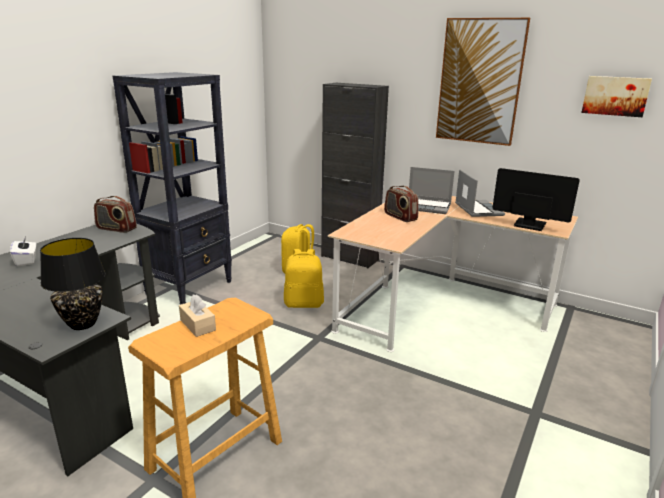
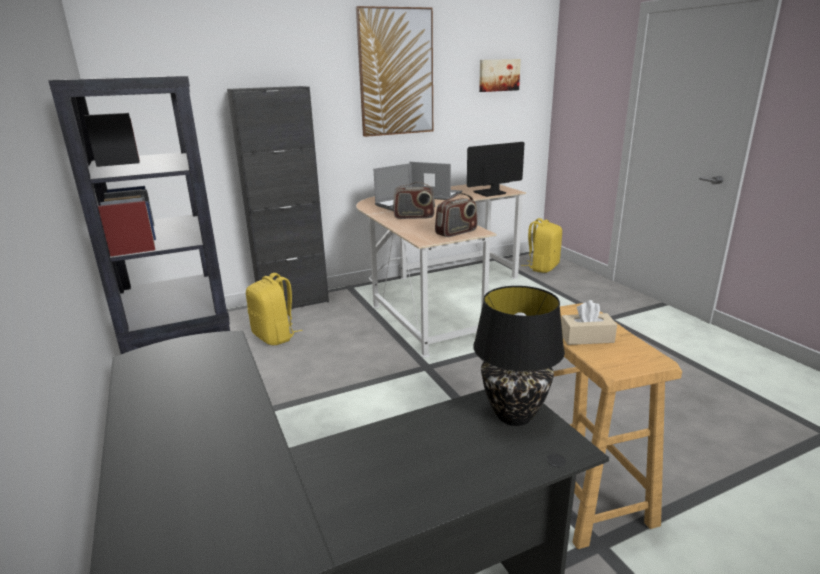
camera: 55 degrees left, 0 degrees up
(26, 260) = (189, 453): white tissue box -> none
(116, 229) = (171, 355): radio -> radio (456, 232)
(304, 303) = (351, 355): yellow backpack -> yellow backpack (542, 267)

